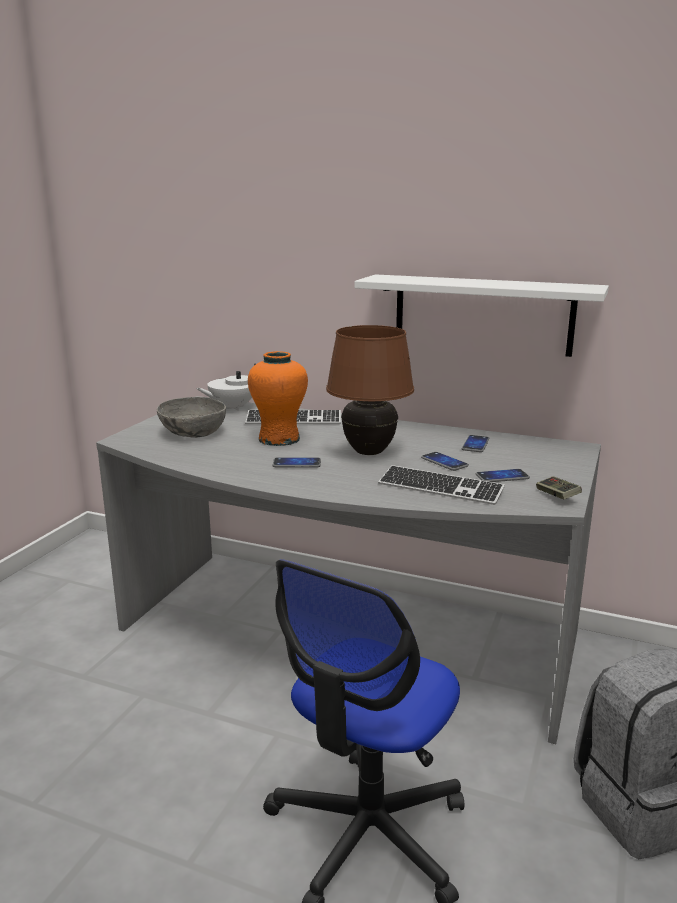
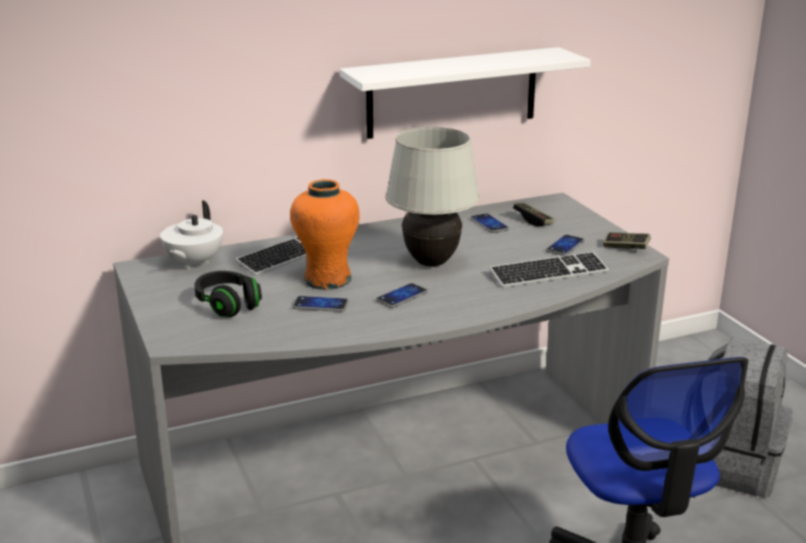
camera: 45 degrees left, 5 degrees up
(193, 432) = (228, 305): grey bowl -> black headphones
(369, 452) = (431, 262): brown table lamp -> white table lamp
(444, 462) = (503, 249): phone -> phone (320, 305)
(519, 453) = (533, 220): none -> game controller

